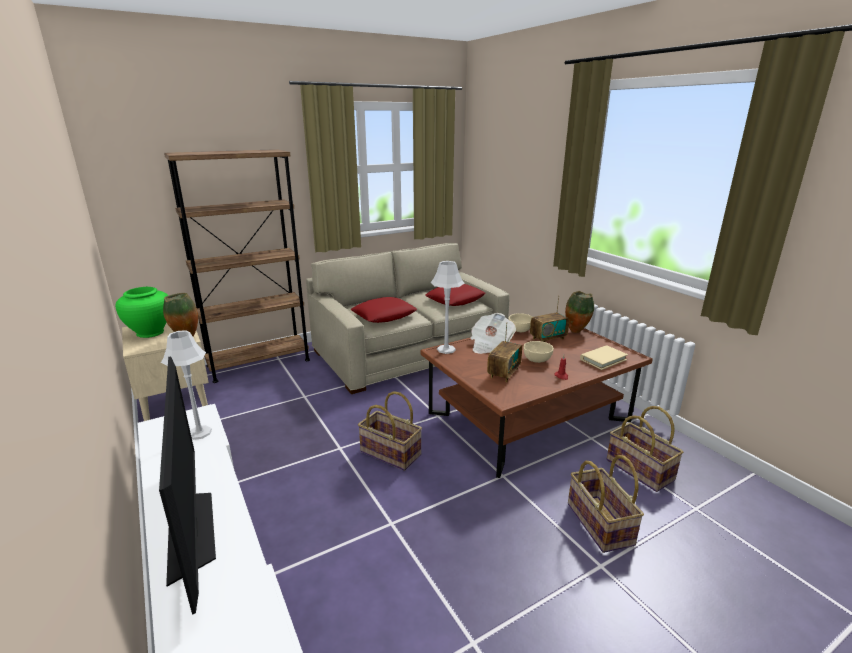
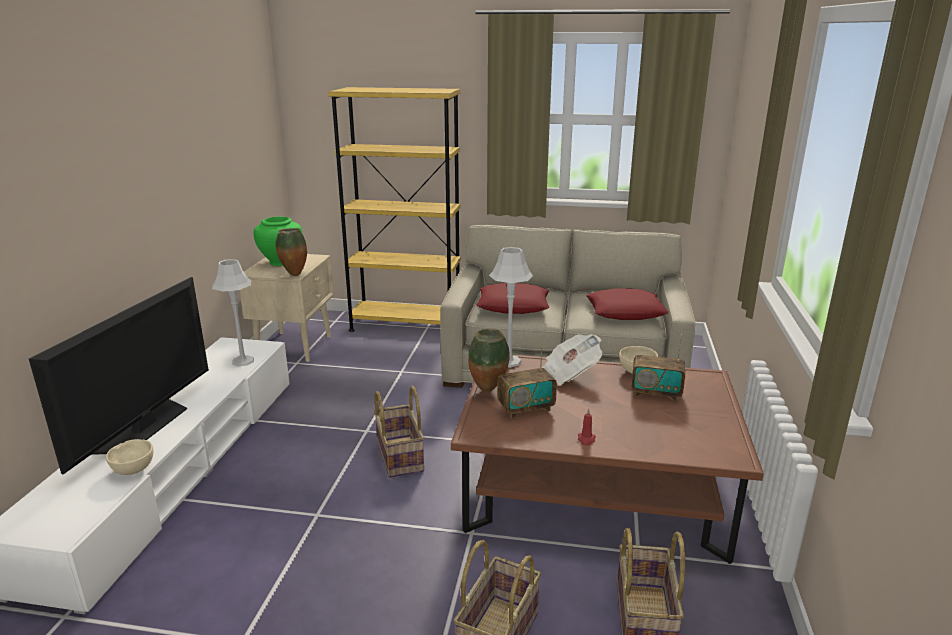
camera: 40 degrees right, 0 degrees up
(259, 363) = (405, 325): brown bookcase -> yellow bookcase
(536, 360) = (591, 411): beige bowl -> beige bowl (134, 469)
(576, 332) = (714, 399): vase -> vase (489, 390)
(603, 359) = (680, 444): beige book -> none

